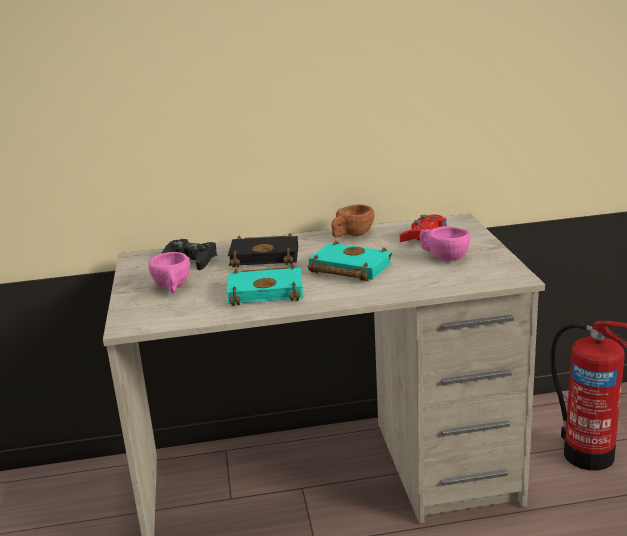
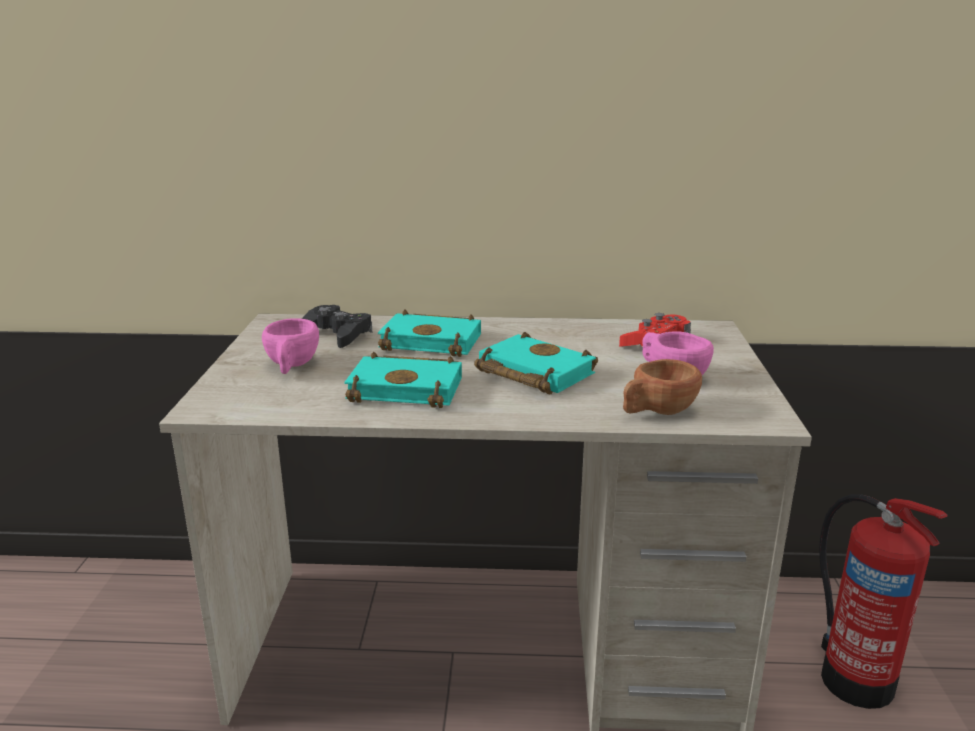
camera: 10 degrees right, 0 degrees up
(266, 256) = (434, 341): black book -> turquoise book
(351, 235) = (558, 329): brown cup -> brown cup (656, 412)

